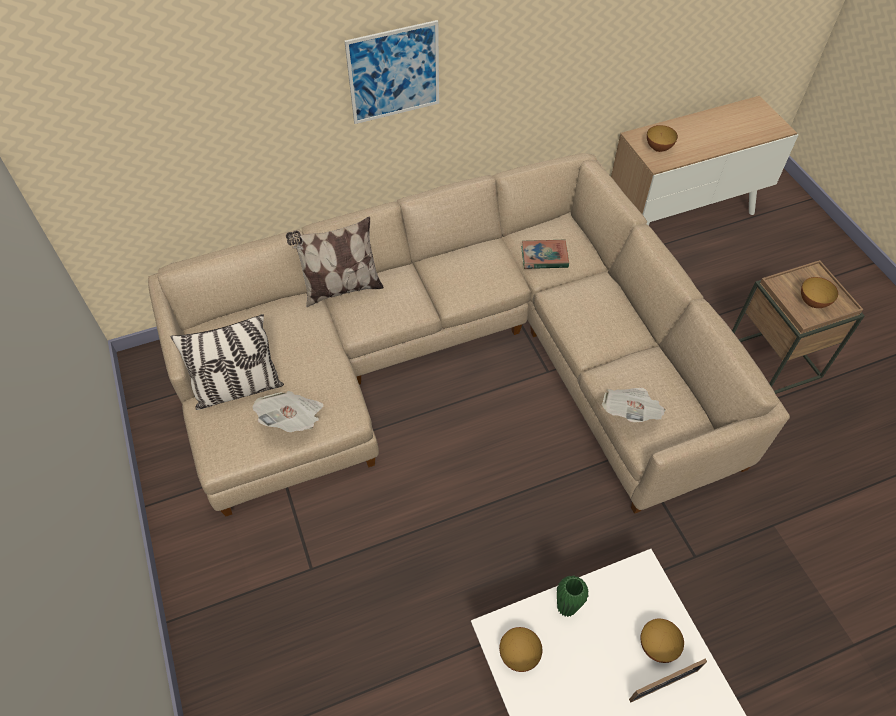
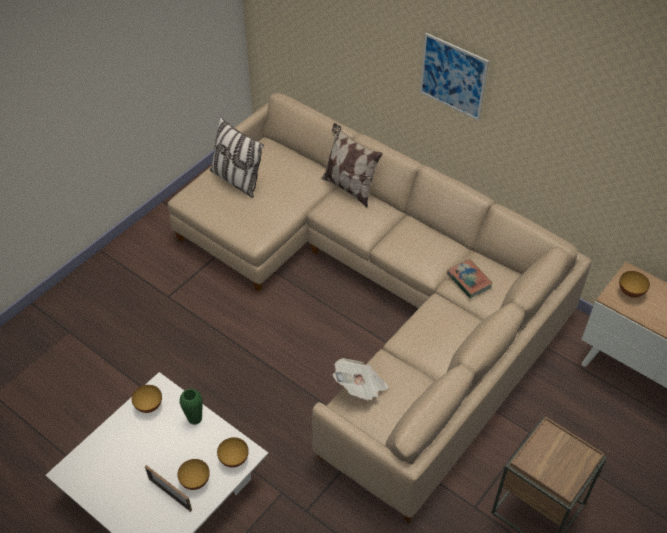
camera: 60 degrees right, 5 degrees down
(293, 420) = (232, 215): newspaper -> none
(812, 302) = (549, 462): bowl -> bowl (234, 459)

